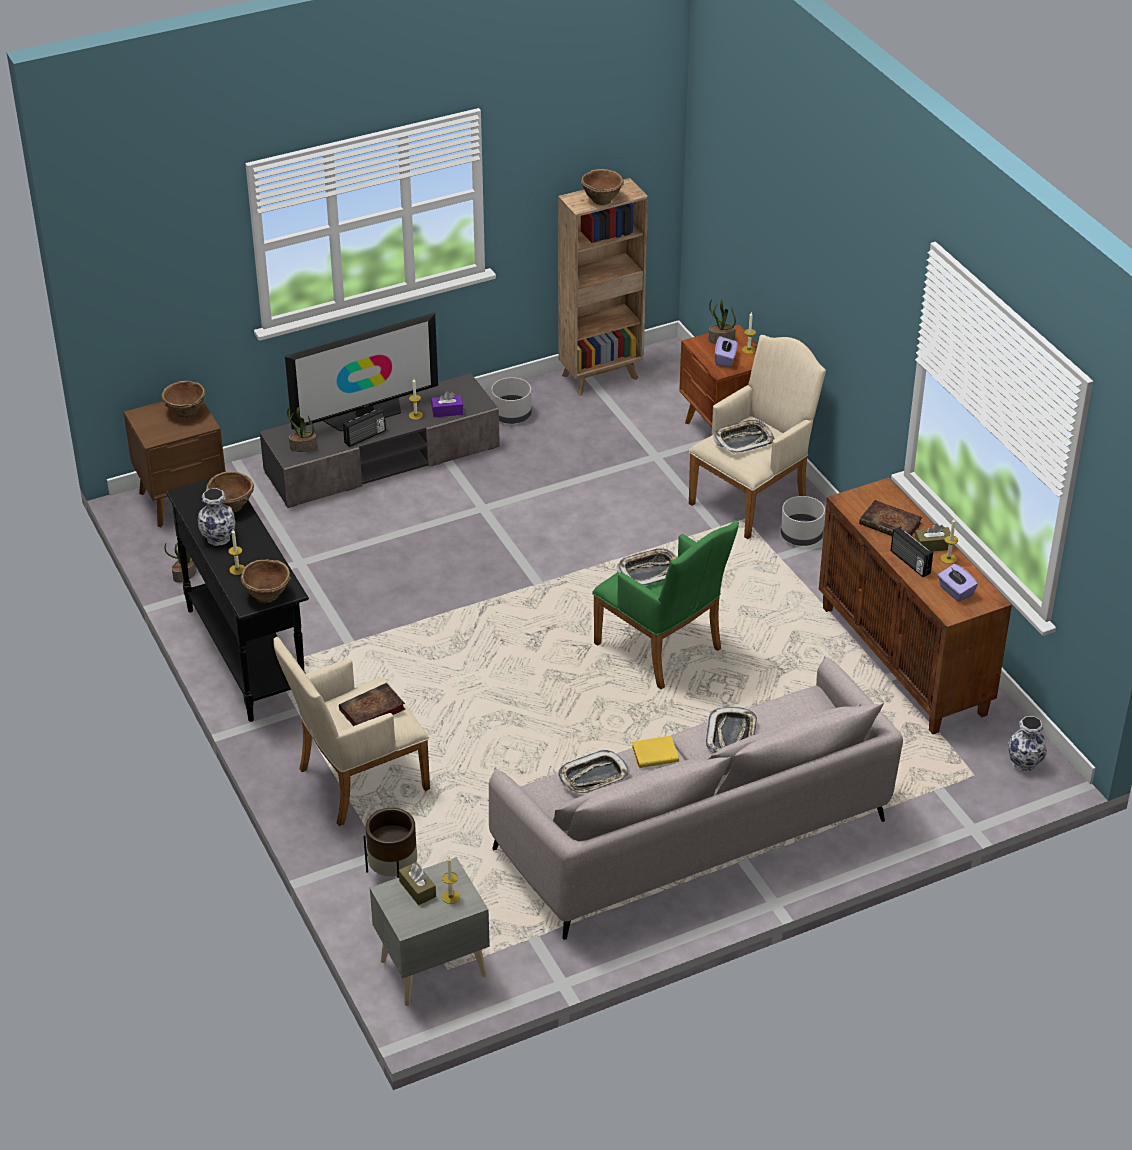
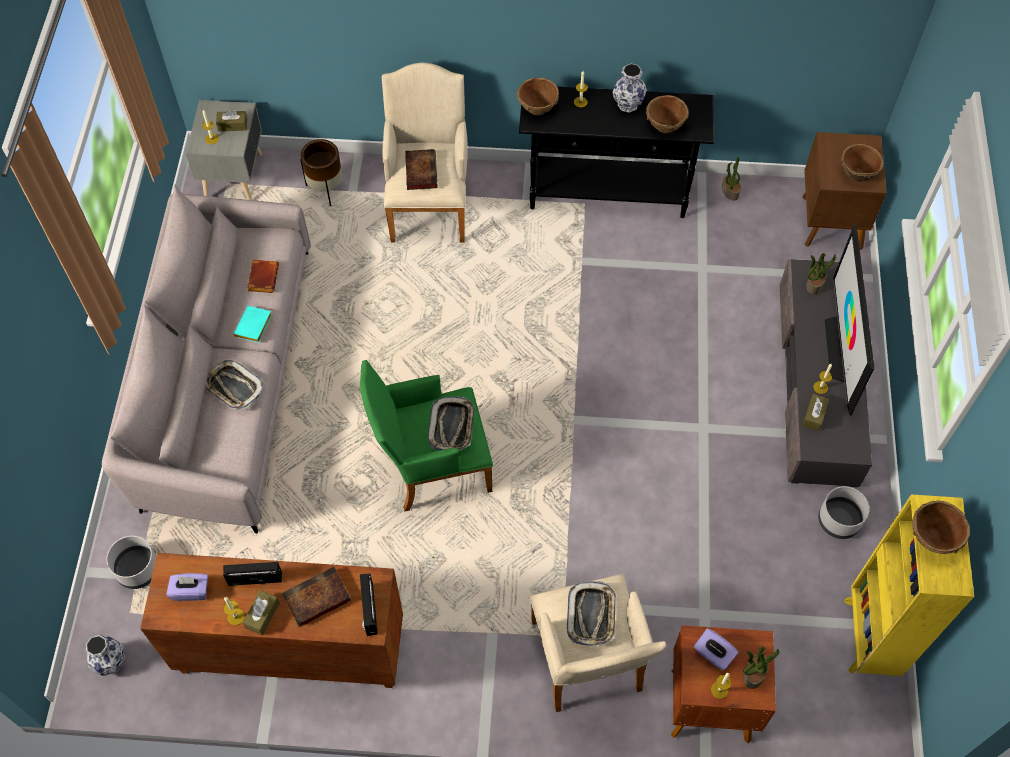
camera: 120 degrees right, 20 degrees up
(365, 437) = (805, 335): radio -> radio (368, 609)
(447, 411) = (814, 415): purple tissue box -> brown tissue box
(593, 777) = (262, 277): tray -> brown book
(601, 376) = (869, 638): brown bookcase -> yellow bookcase
(656, 754) = (254, 327): yellow book -> turquoise book
(801, 536) = (508, 672): grey planter -> grey planter (137, 569)

